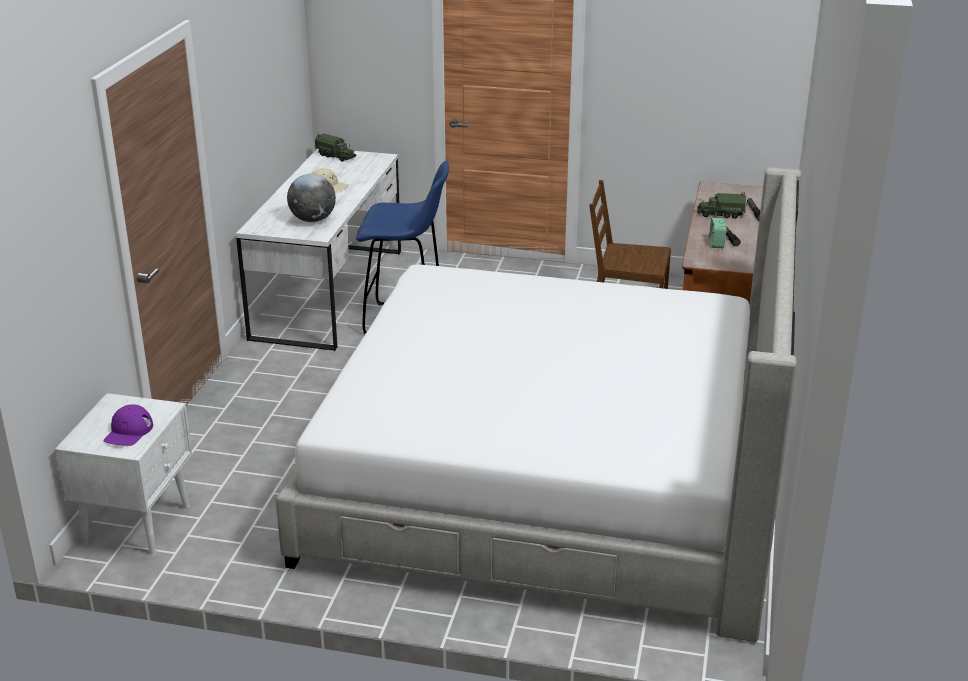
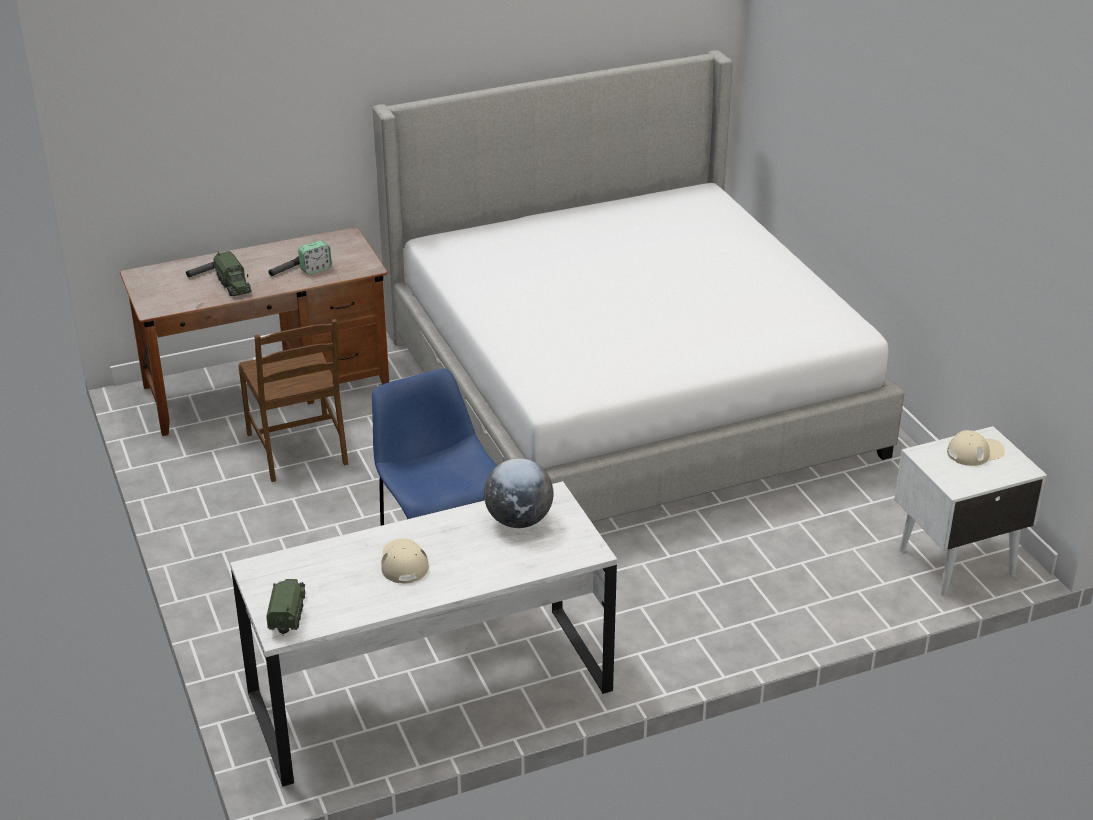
camera: 125 degrees left, 5 degrees up
(128, 432) = (975, 452): purple cap -> beige cap

